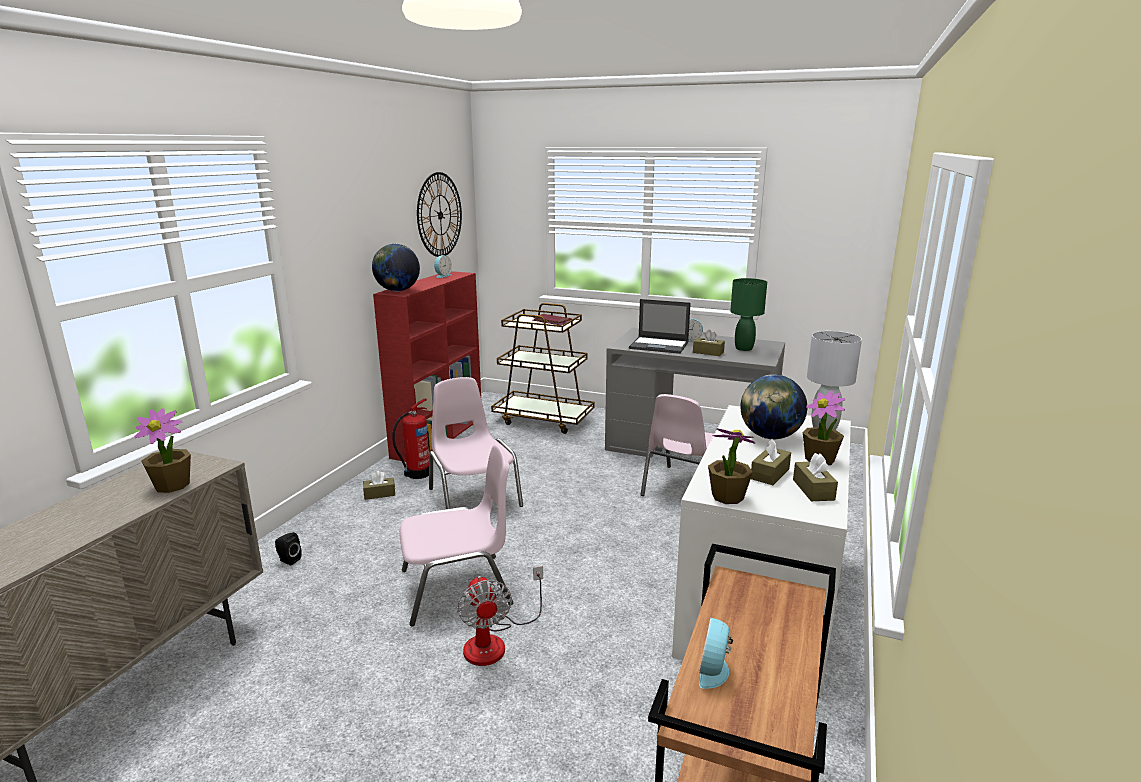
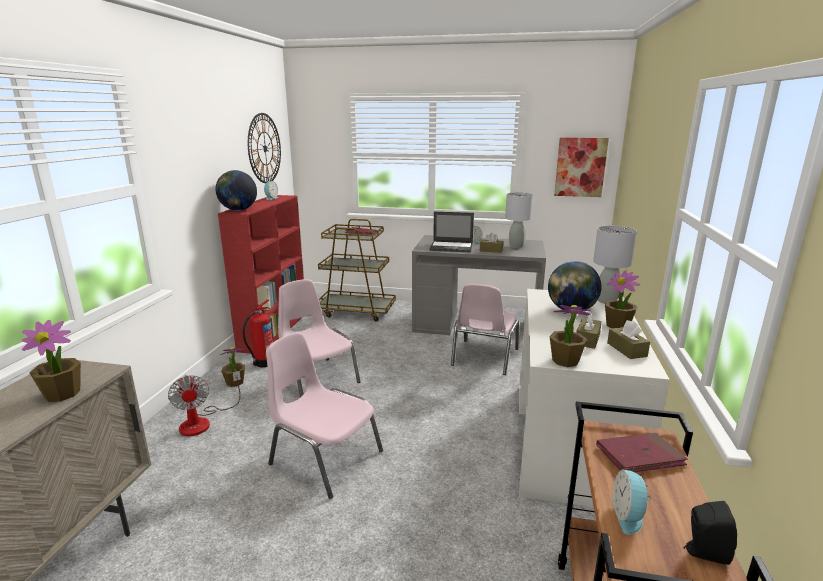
camera: 10 degrees left, 0 degrees up
(288, 560) = (165, 449): black speaker -> black speaker (703, 552)
(379, 494) = (235, 382): brown tissue box -> potted plant
(458, 588) = (324, 457): pink chair -> pink chair turned 120 degrees counterclockwise
(495, 641) = (369, 501): fan -> fan (203, 421)
(744, 348) = (515, 246): green table lamp -> grey table lamp
(764, 612) = (639, 456): none -> red book
(841, 247) = (580, 167): none -> picture

